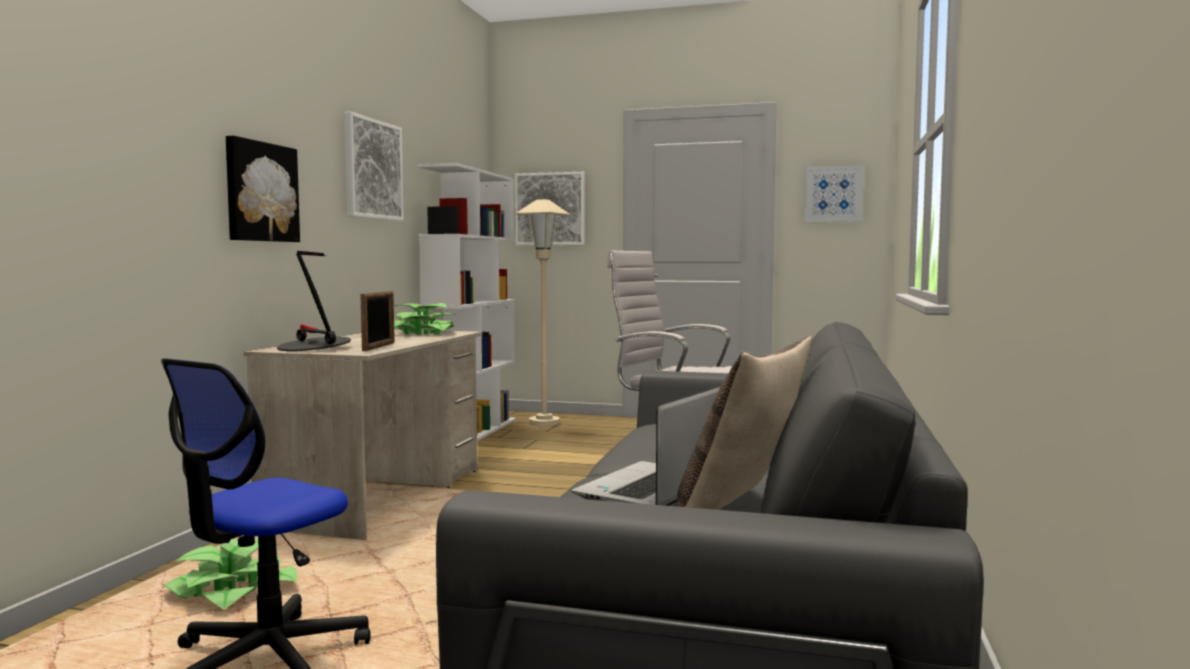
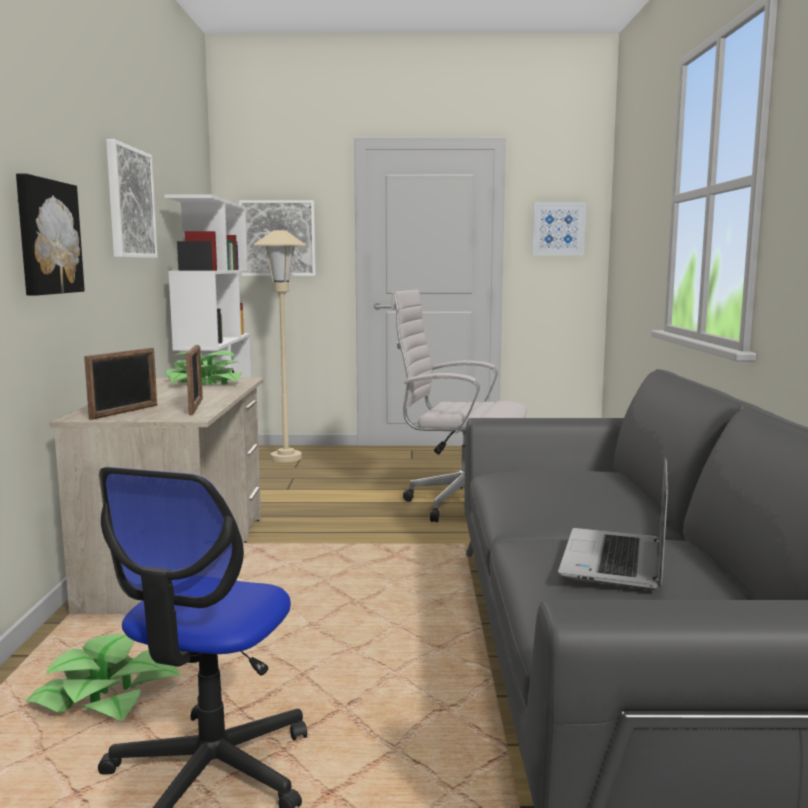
camera: 15 degrees left, 5 degrees up
(314, 348) = (125, 412): table lamp -> picture frame
(743, 511) = (714, 577): pillow -> none

